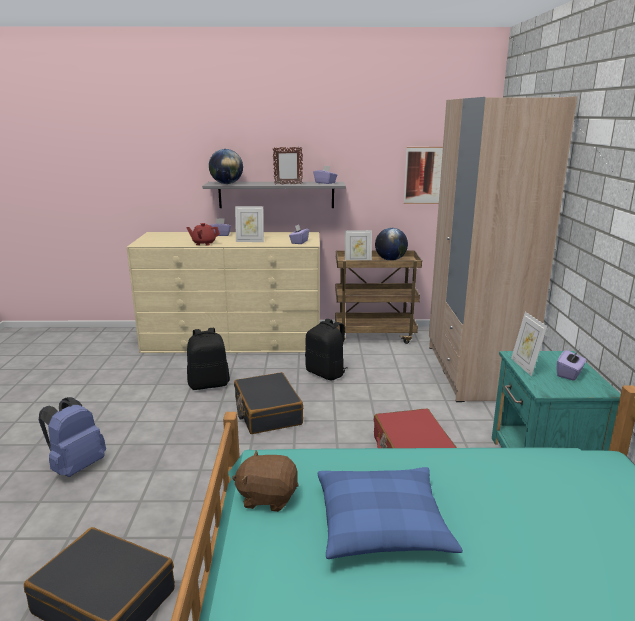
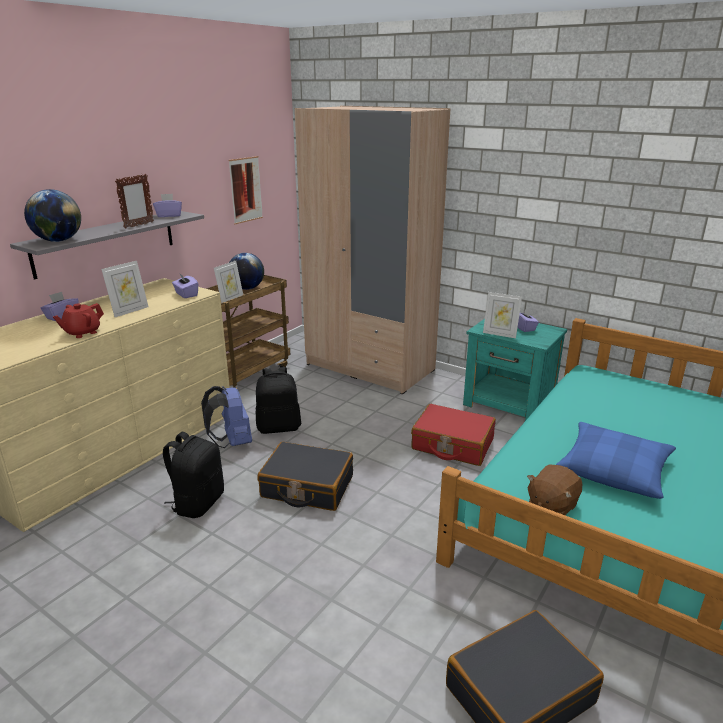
camera: 55 degrees left, 5 degrees up
(76, 466) = (257, 667): blue backpack -> blue backpack (232, 442)

